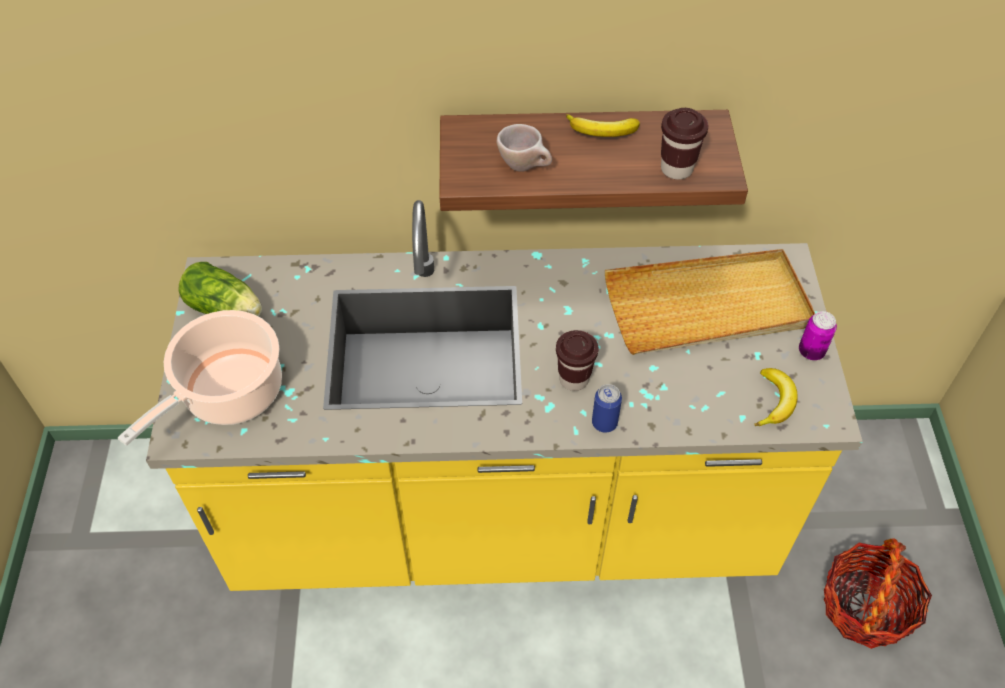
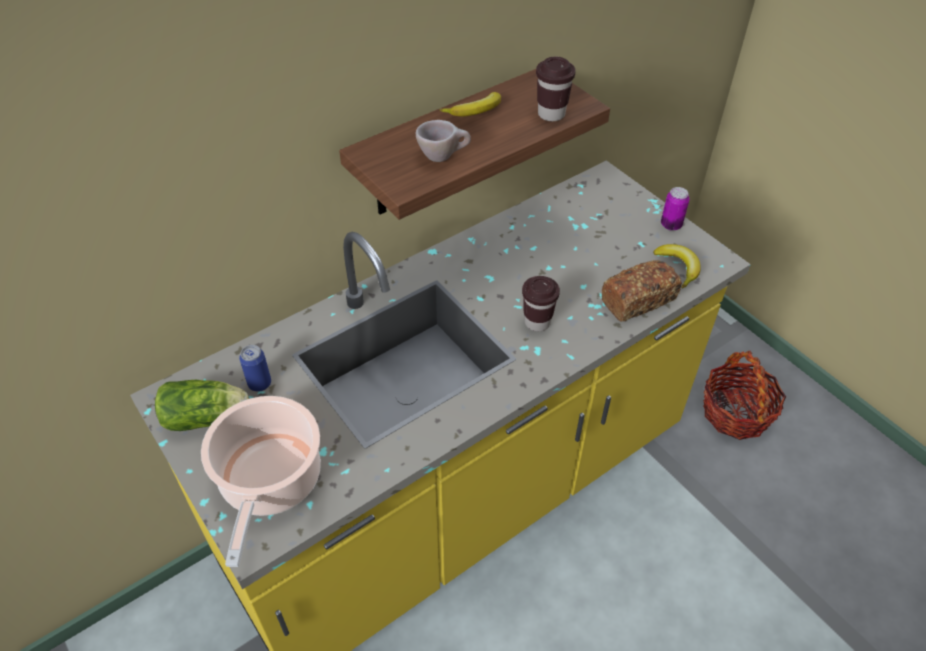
camera: 35 degrees left, 5 degrees down
(604, 423) = (585, 340): can -> can (259, 383)
(696, 413) = (638, 300): none -> bread
(708, 307) = (582, 229): beige tray -> none

